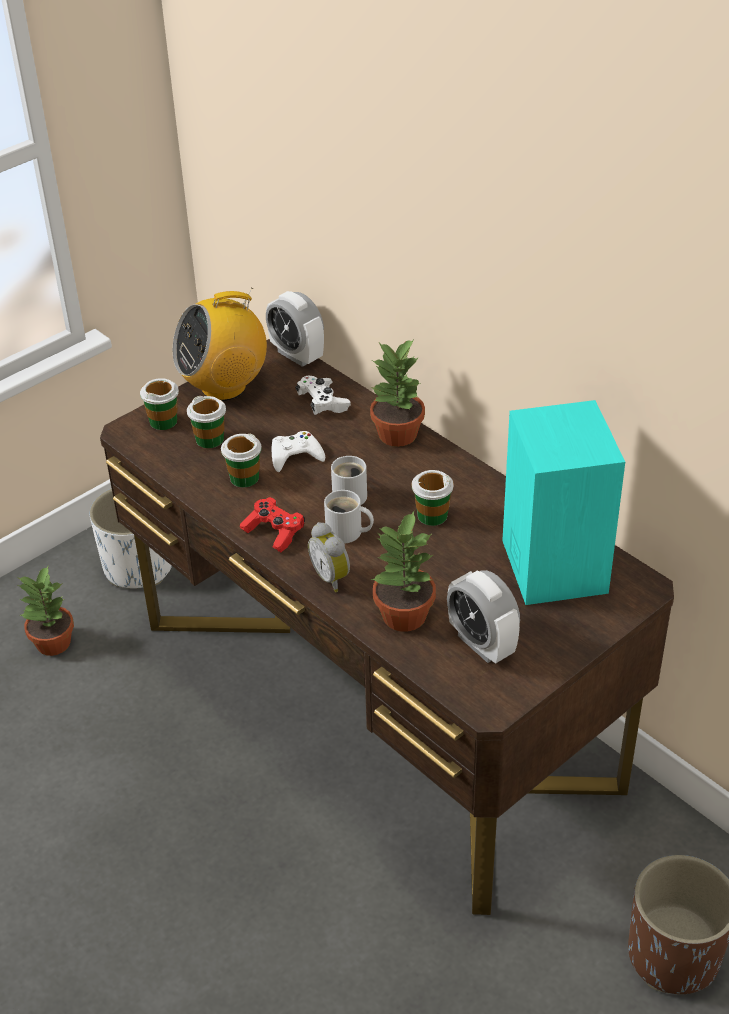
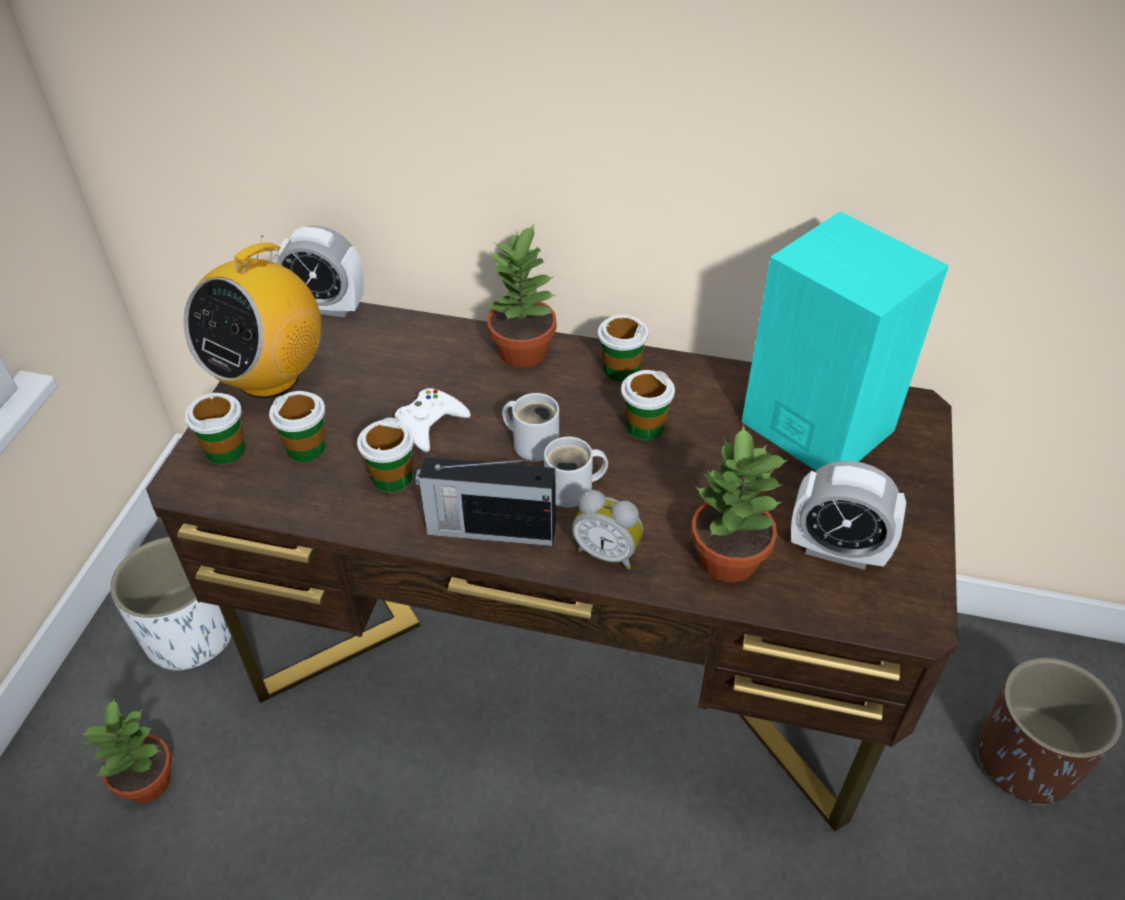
camera: 35 degrees left, 5 degrees up
(274, 532) = (489, 529): red game controller -> radio
(322, 403) = (406, 349): white game controller -> none
(453, 473) = (621, 369): none -> cup

